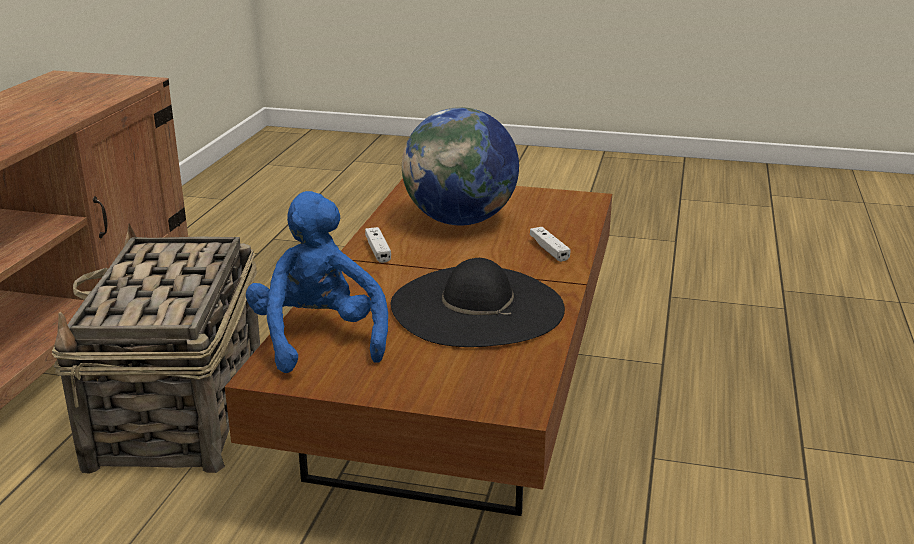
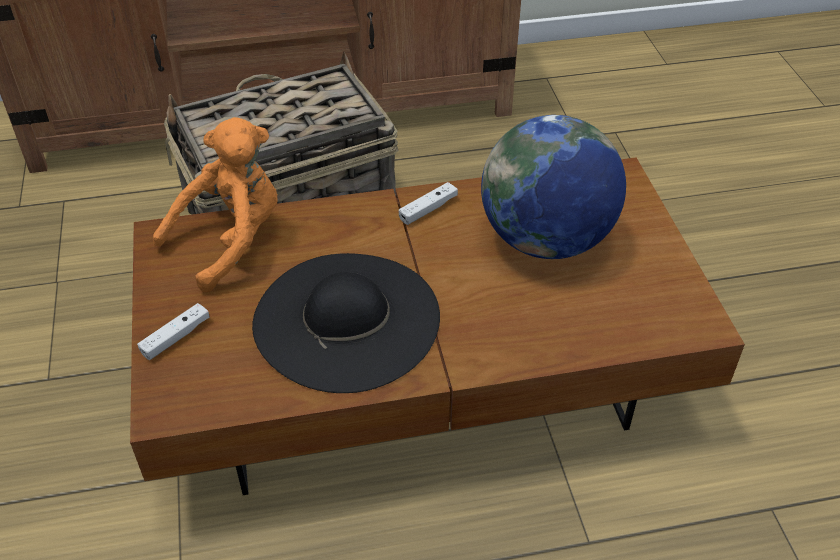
camera: 65 degrees right, 20 degrees up
(318, 338) = (231, 240): blue plush toy -> orange plush toy
(549, 250) = (520, 334): white game controller -> white game controller (176, 337)

